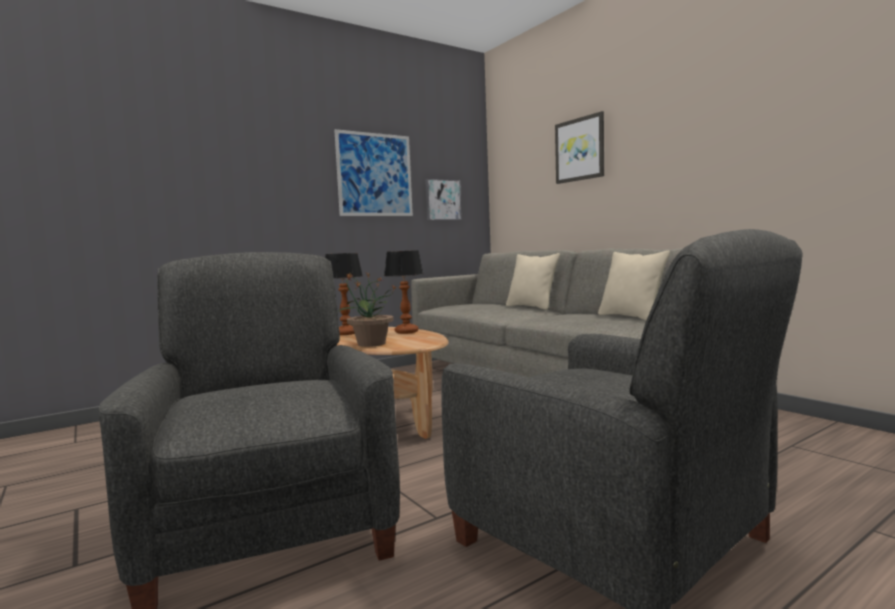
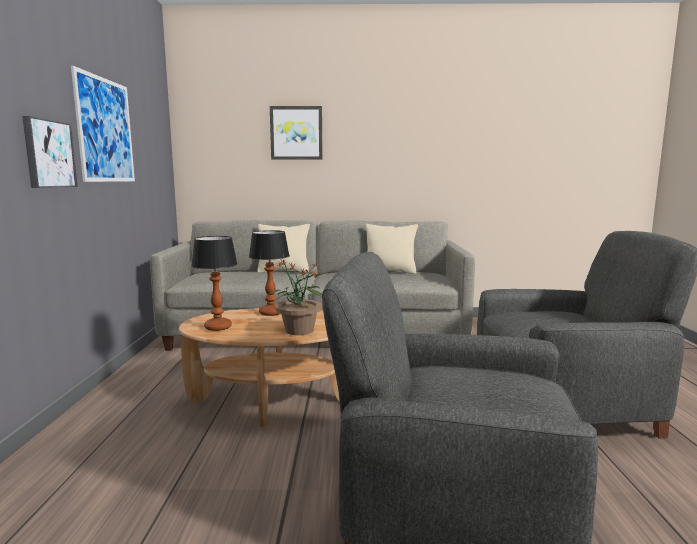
camera: 55 degrees left, 5 degrees up
(442, 200) = (149, 163): picture -> picture (48, 154)

